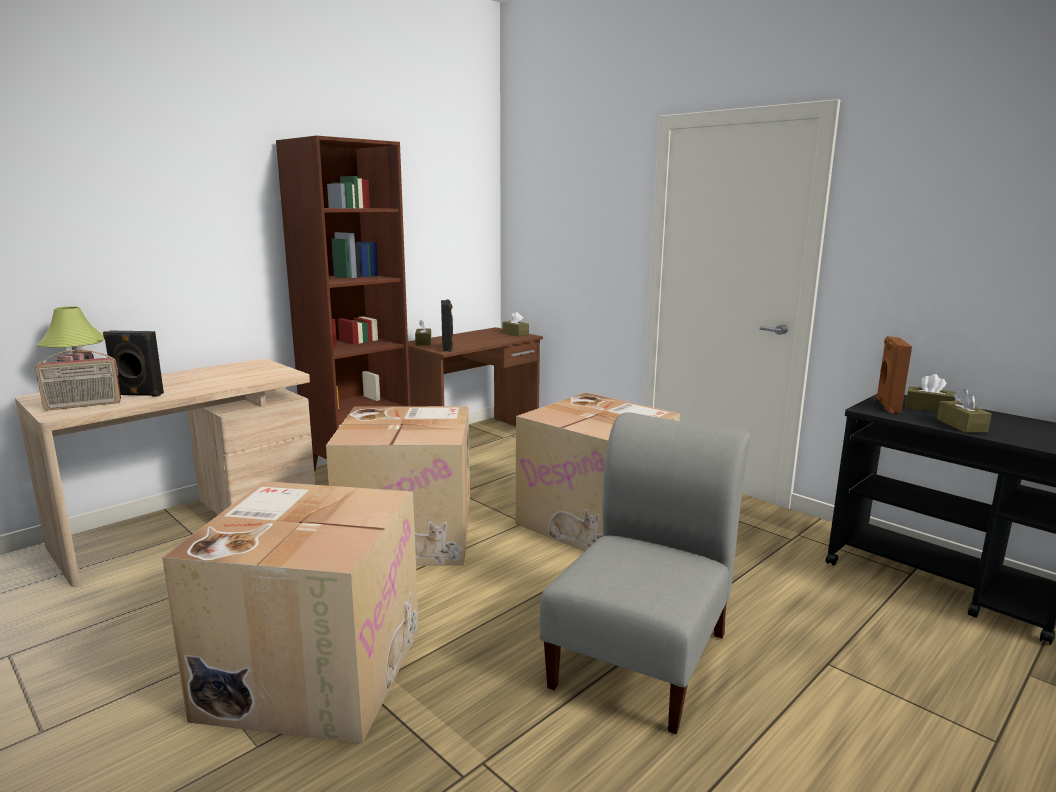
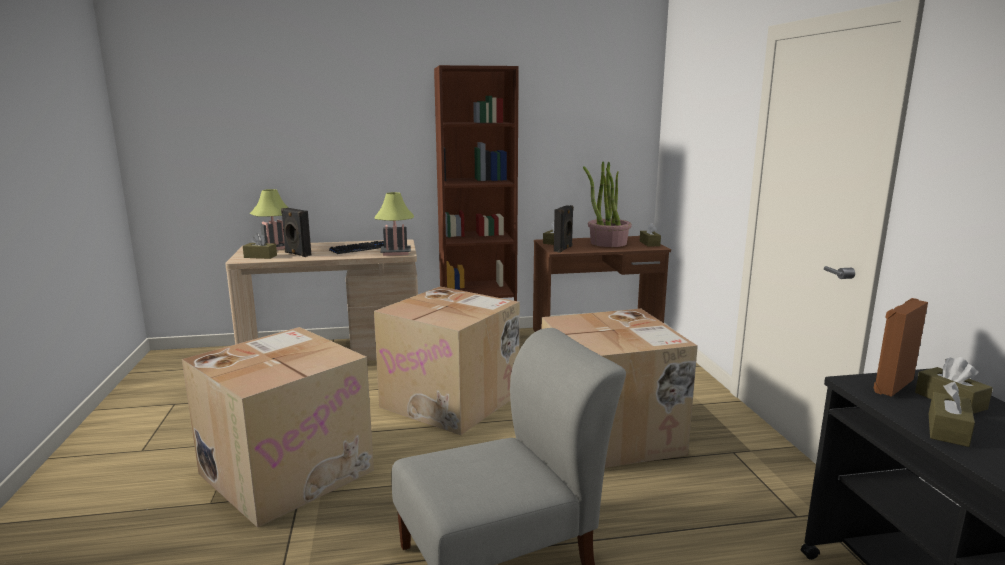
camera: 35 degrees right, 0 degrees up
(83, 405) = (260, 256): radio -> brown tissue box
(222, 376) = (363, 248): none -> keyboard
(277, 374) = (395, 252): none -> table lamp
(477, 337) = (608, 243): none -> potted plant

